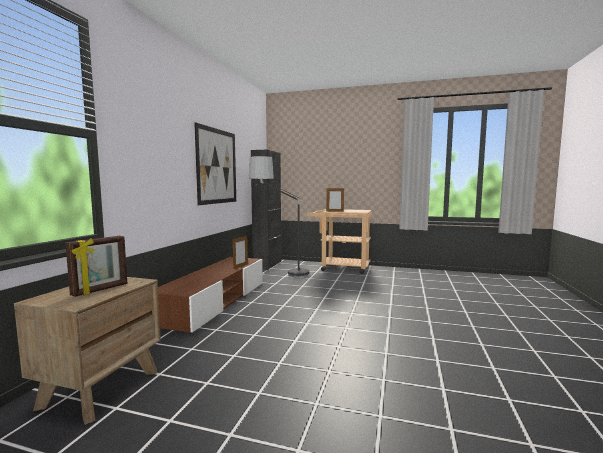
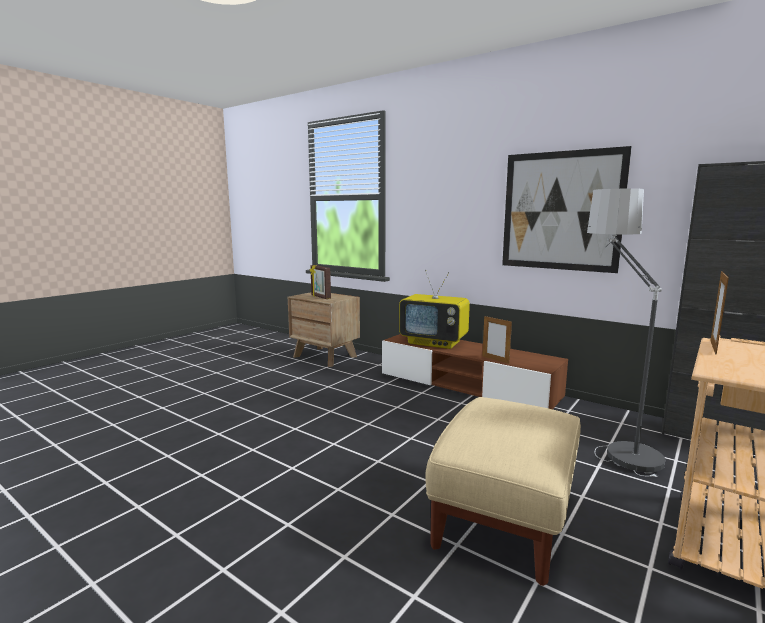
camera: 110 degrees right, 5 degrees up
(198, 280) = (434, 342): none -> television
(366, 289) = (504, 519): none -> beige ottoman

